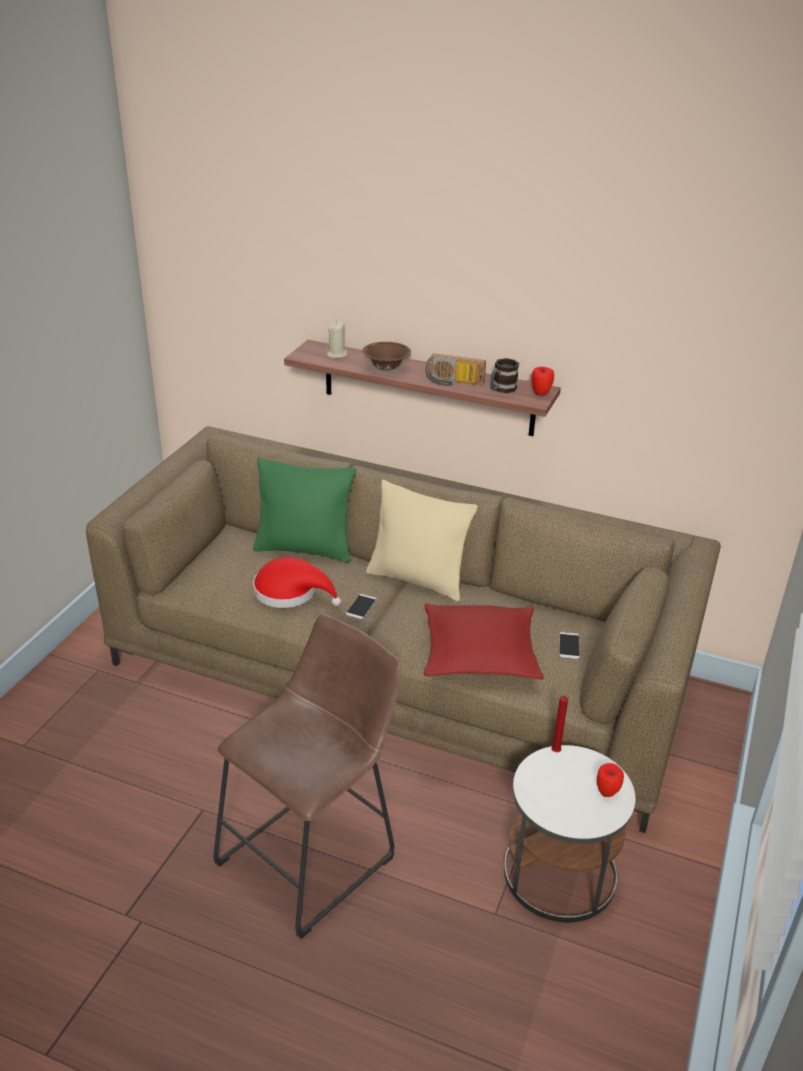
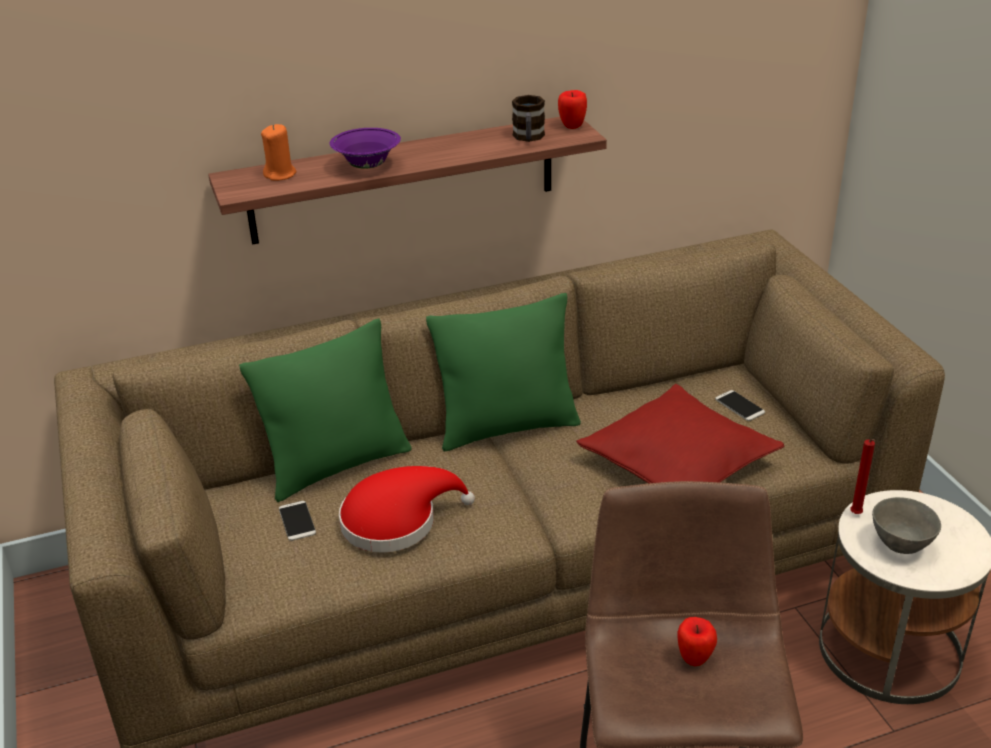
camera: 40 degrees left, 0 degrees up
(337, 354) = (280, 175): beige candle -> orange candle
(361, 607) = (495, 489): phone -> phone (297, 521)
(386, 368) = (367, 166): brown bowl -> purple bowl
(417, 579) = (507, 427): beige pillow -> green pillow
(453, 382) = (468, 151): radio -> none
(554, 786) = (901, 546): none -> grey bowl
(607, 792) = (943, 520): apple -> apple (694, 658)

